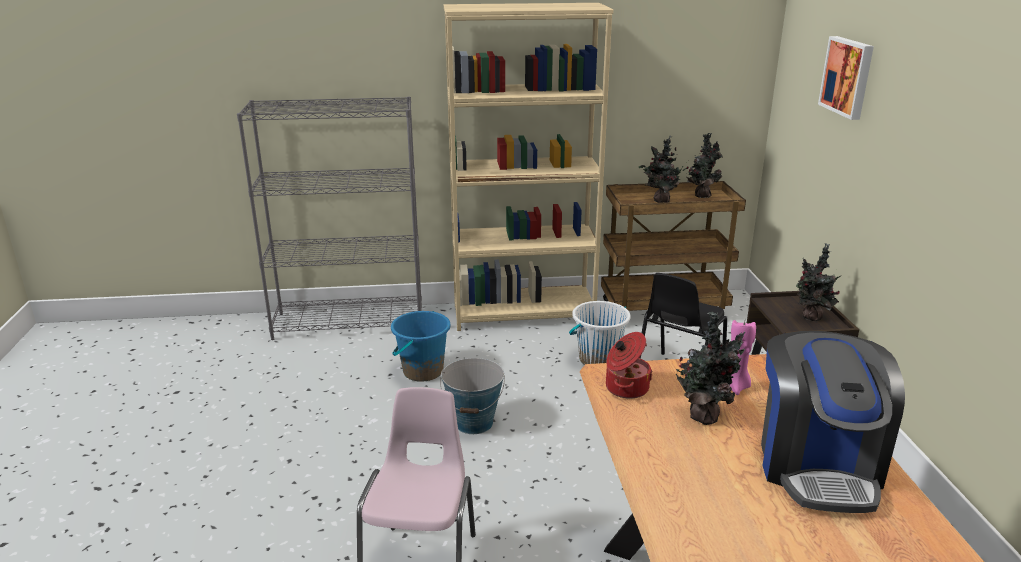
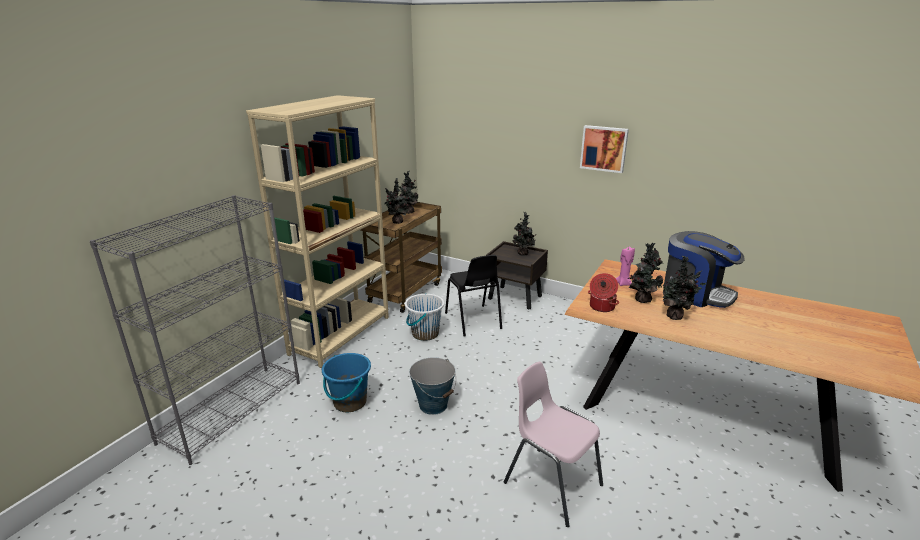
camera: 55 degrees left, 0 degrees up
(691, 459) = (675, 316): none -> potted plant
(848, 76) = (494, 120): picture -> picture (604, 148)

